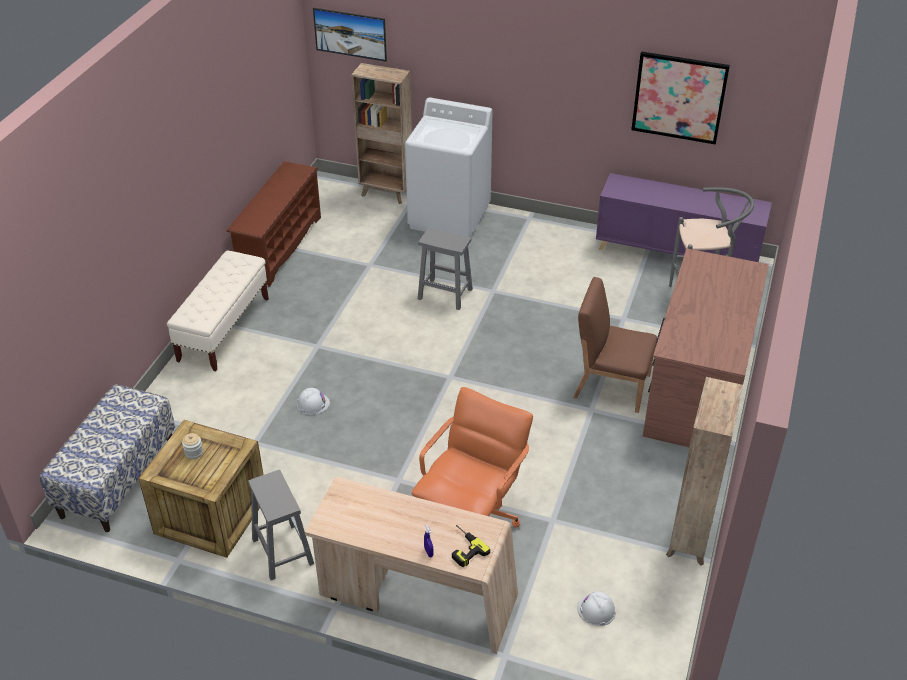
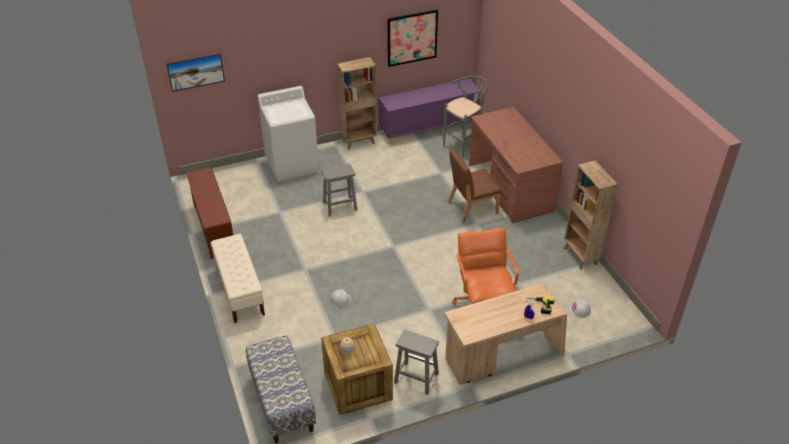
camera: 40 degrees left, 0 degrees up
(386, 193) = (240, 168): brown bookcase -> brown bookcase (359, 142)

